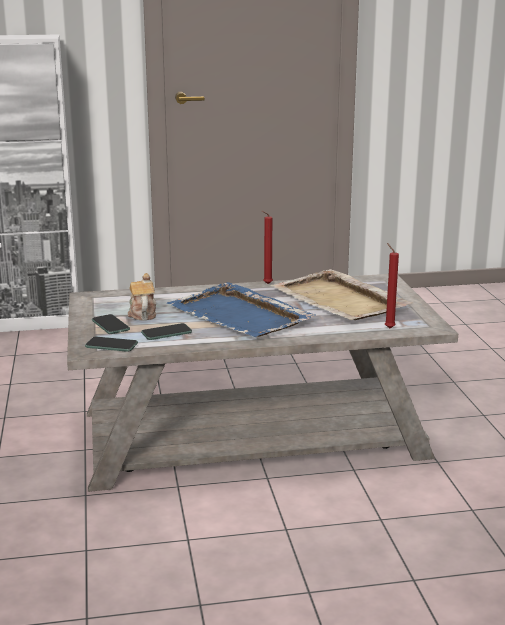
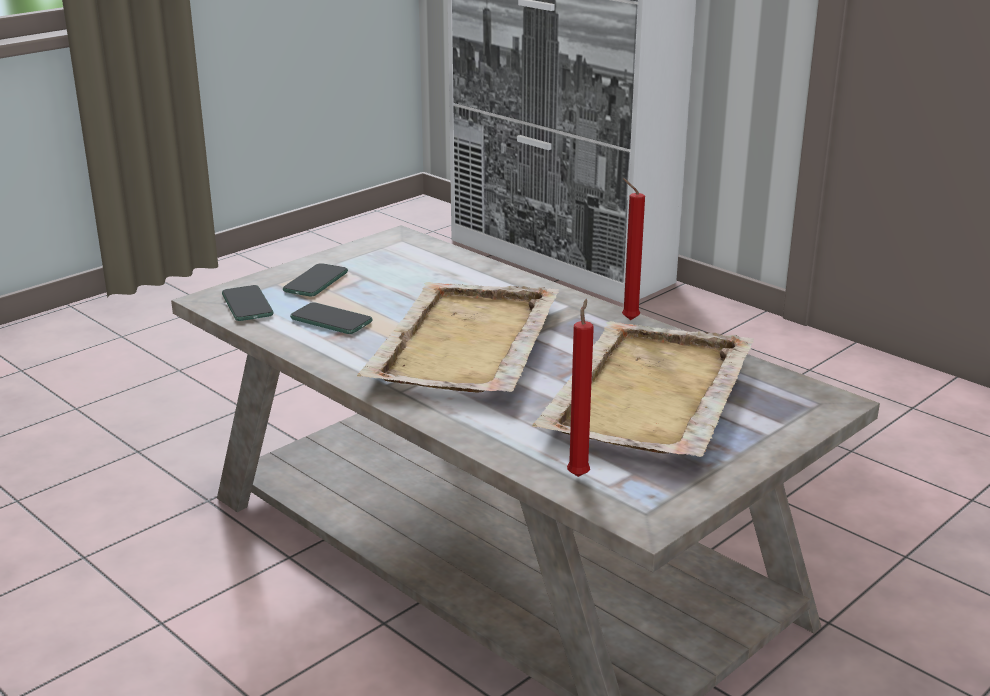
camera: 55 degrees right, 5 degrees up
(142, 314) = (382, 284): teapot -> none
(240, 315) = (464, 344): blue tray -> beige tray

